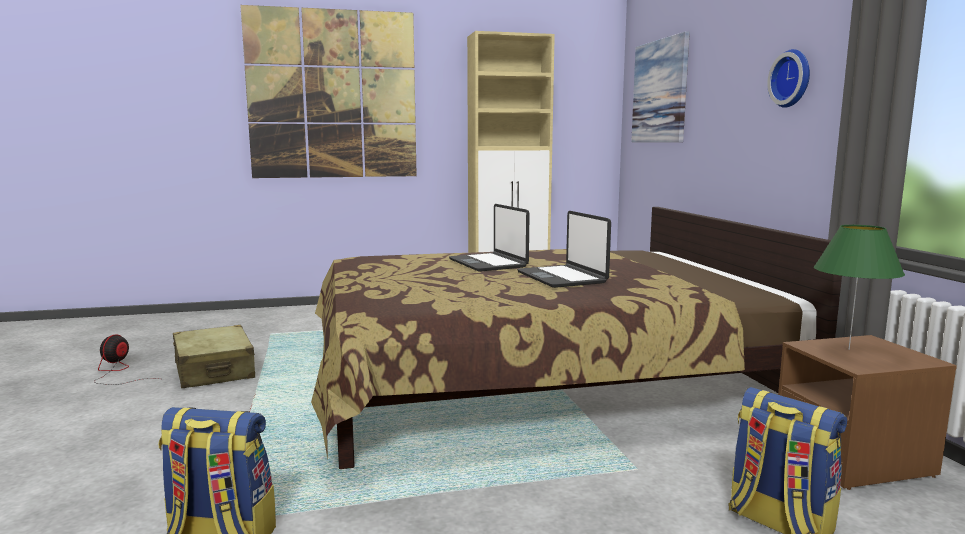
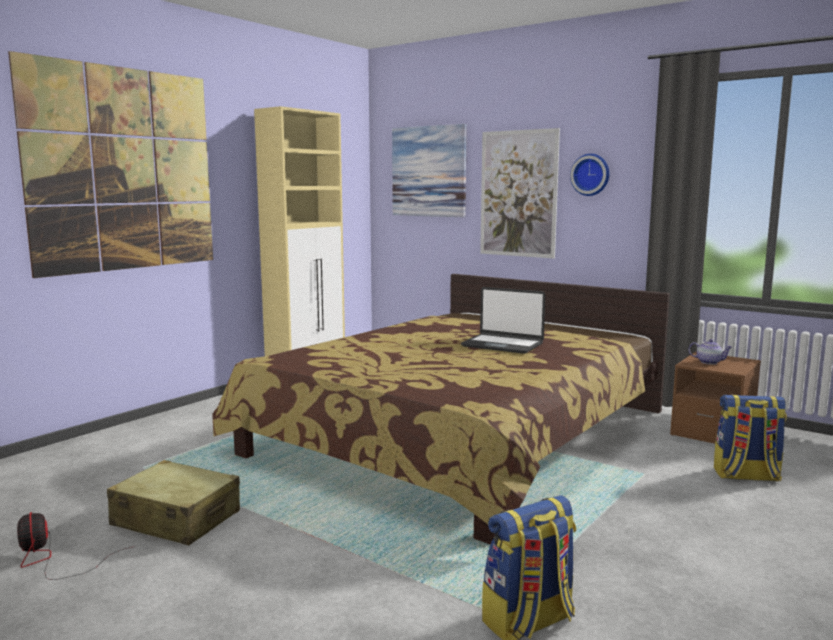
camera: 40 degrees left, 0 degrees up
(488, 263) = (412, 342): laptop -> none
(726, 111) = (518, 194): none -> picture
(848, 349) = (709, 362): green table lamp -> teapot

